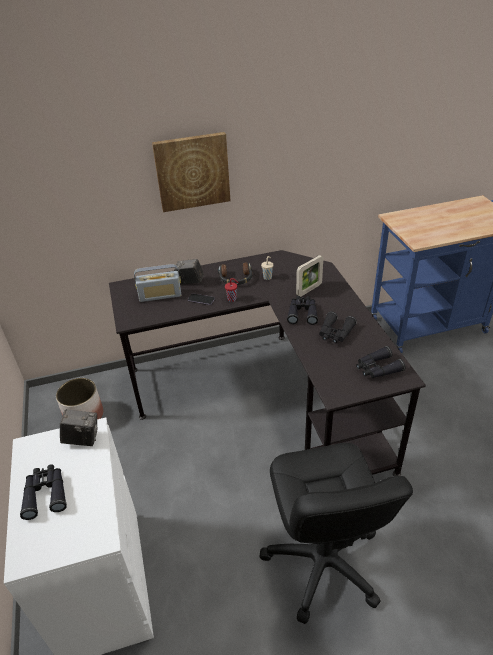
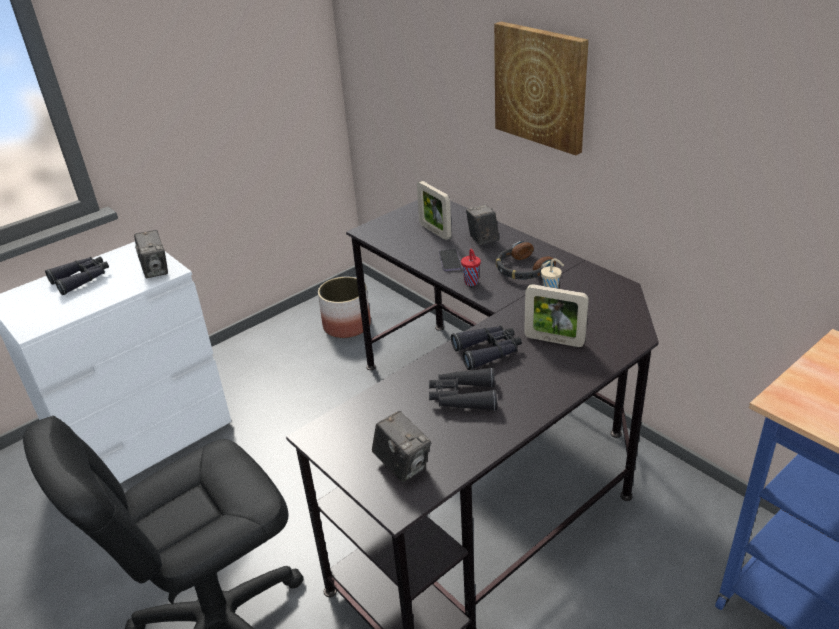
camera: 65 degrees right, 5 degrees down
(160, 295) = (435, 231): radio -> picture frame
(377, 368) = (402, 465): black binoculars -> camera

